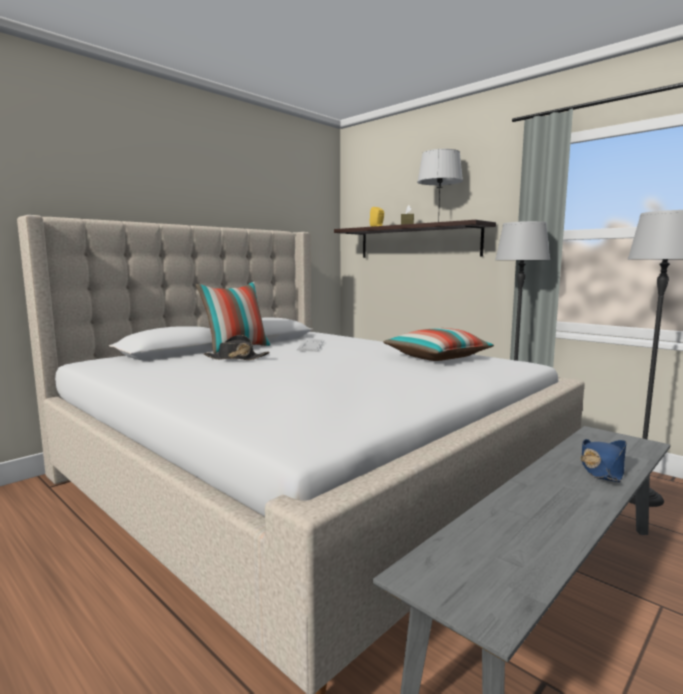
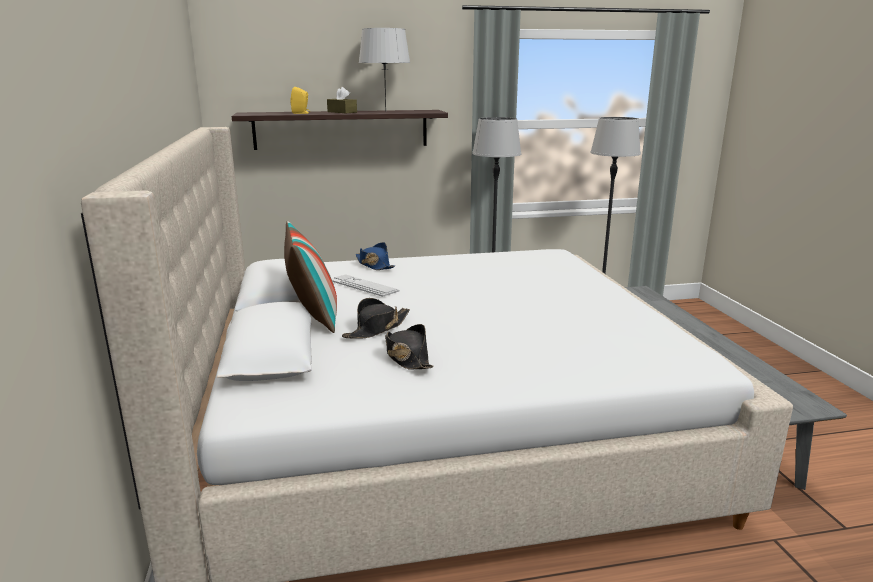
camera: 55 degrees left, 10 degrees up
(194, 369) = (407, 357): none -> black hat
(437, 358) = (498, 265): pillow -> none
(601, 469) = (668, 315): blue hat -> blue hat (374, 265)

